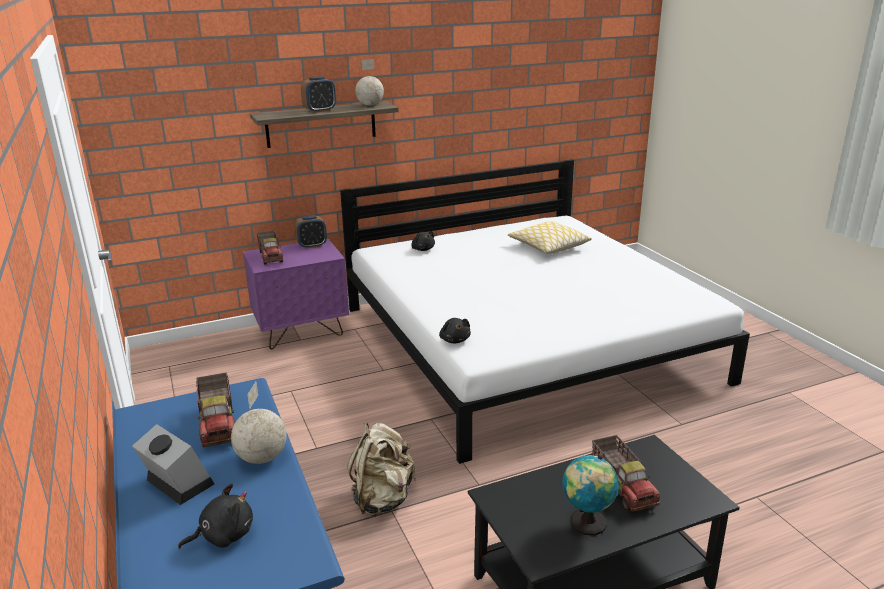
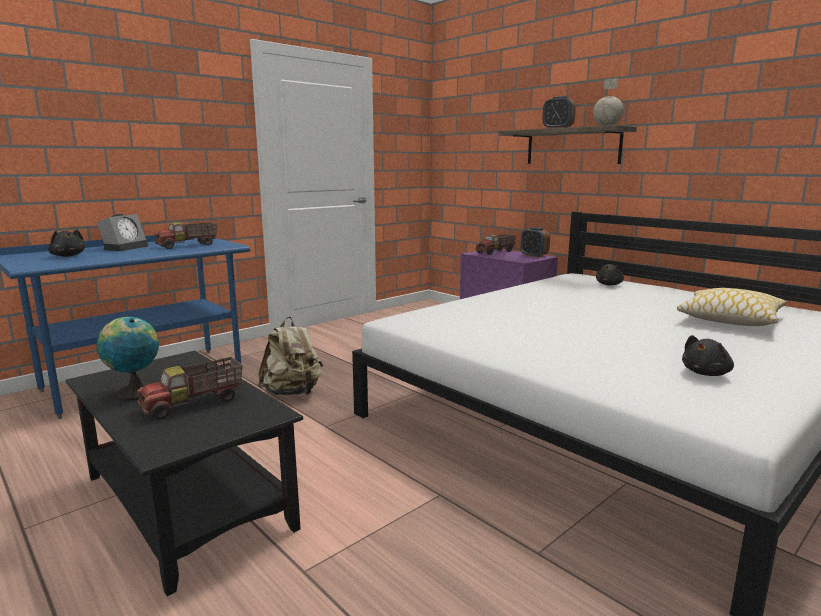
camera: 70 degrees right, 10 degrees down
(262, 457) = (146, 253): globe -> none
(454, 340) = (423, 311): black plush toy -> black plush toy (706, 373)

